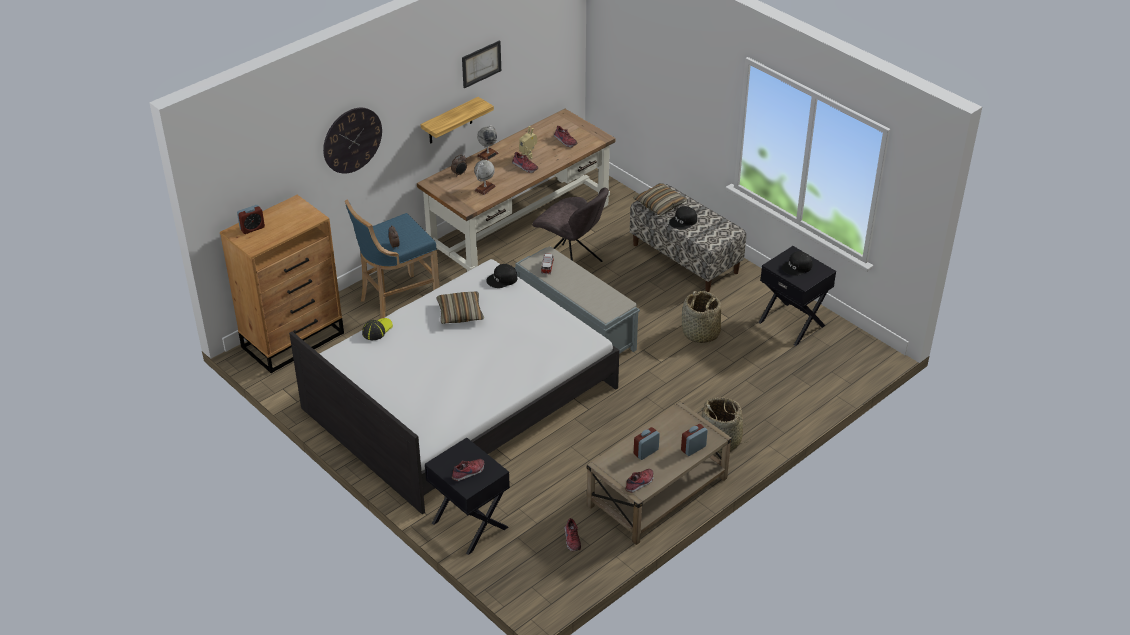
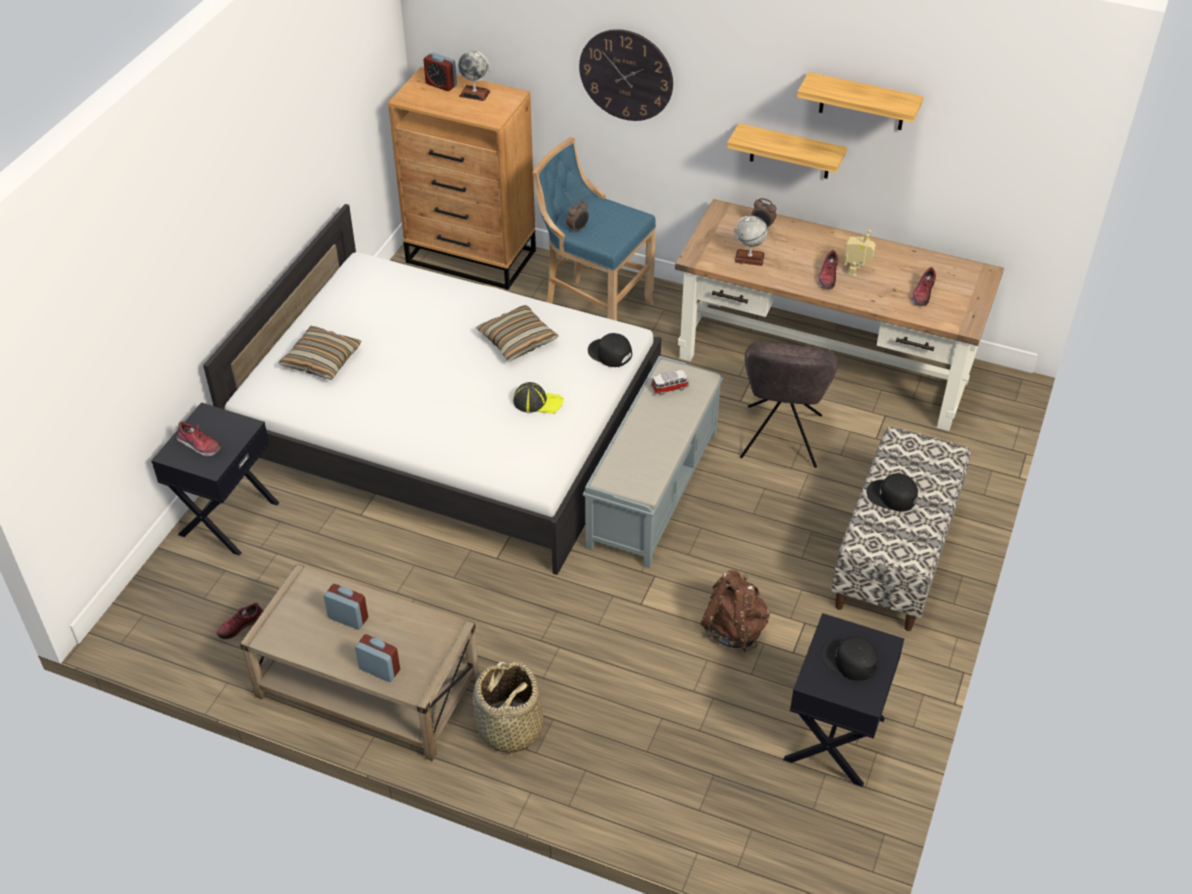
camera: 65 degrees right, 5 degrees up
(377, 330) = (442, 284): cap -> cap (538, 402)
(481, 64) = (862, 102): picture -> shelf
(488, 154) = (826, 235): globe -> globe (475, 94)
(640, 483) = (280, 632): shoe -> none
(660, 204) = (911, 457): pillow -> pillow (322, 360)
(700, 333) = (734, 629): basket -> brown backpack

